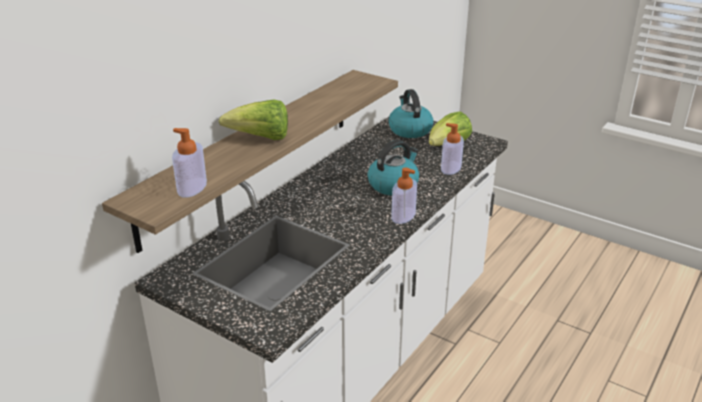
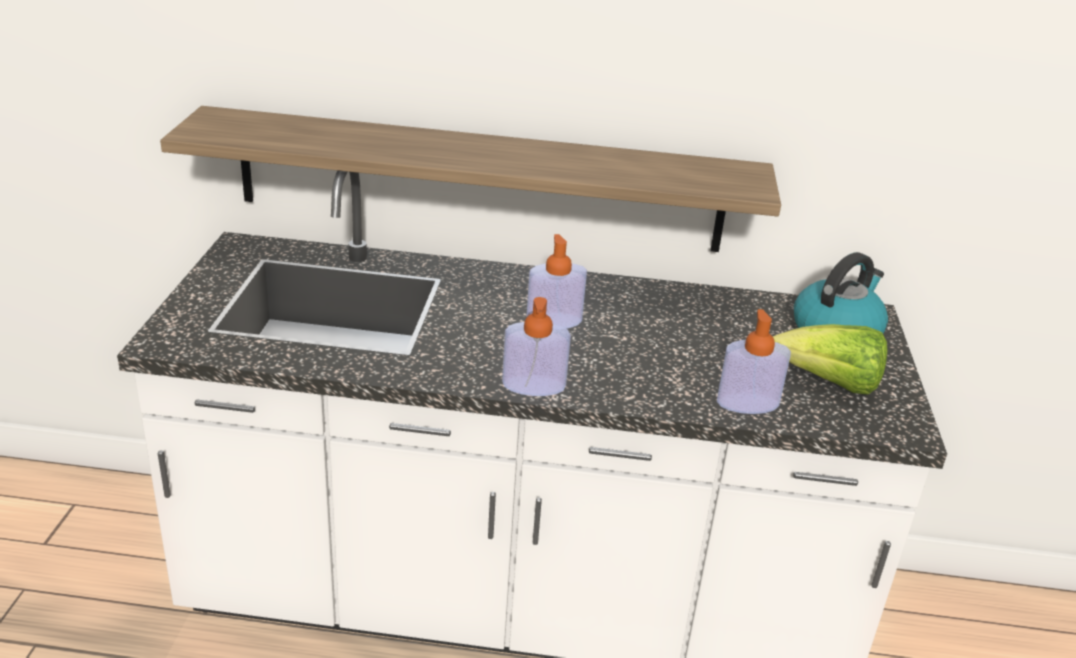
camera: 60 degrees right, 0 degrees up
(192, 187) = (266, 138): soap dispenser -> soap dispenser (554, 321)
(261, 138) = (441, 147): lettuce -> none
(393, 185) = (623, 355): kettle -> none

